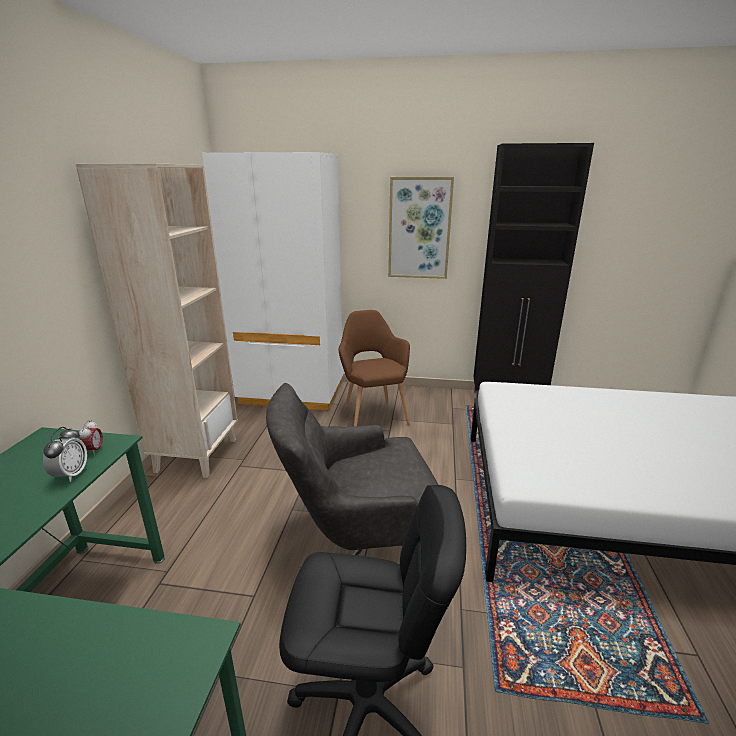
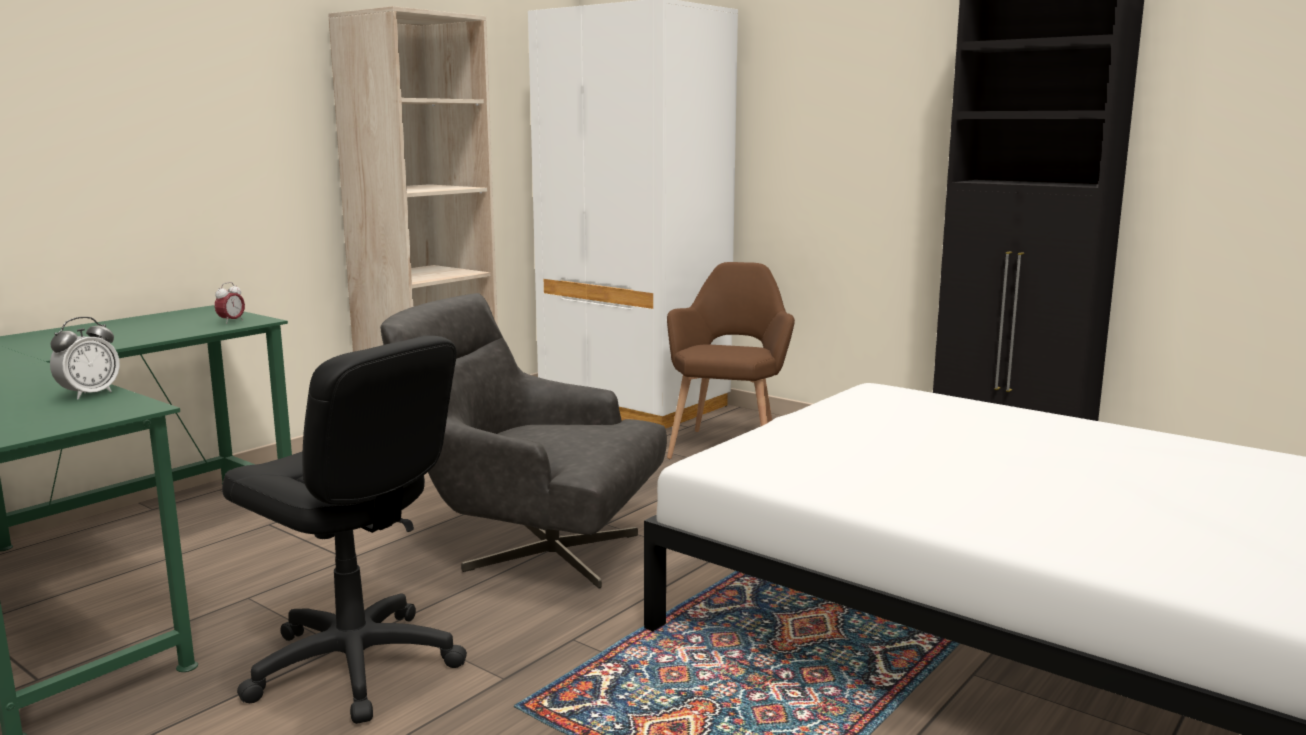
camera: 30 degrees right, 10 degrees down
(71, 475) = (190, 329): alarm clock -> alarm clock (89, 394)
(419, 229) = (860, 128): picture -> none

